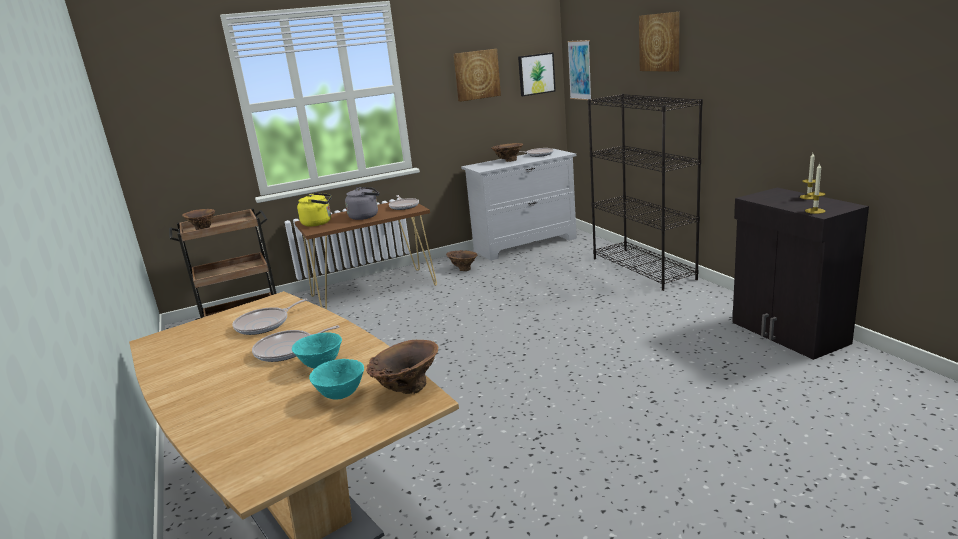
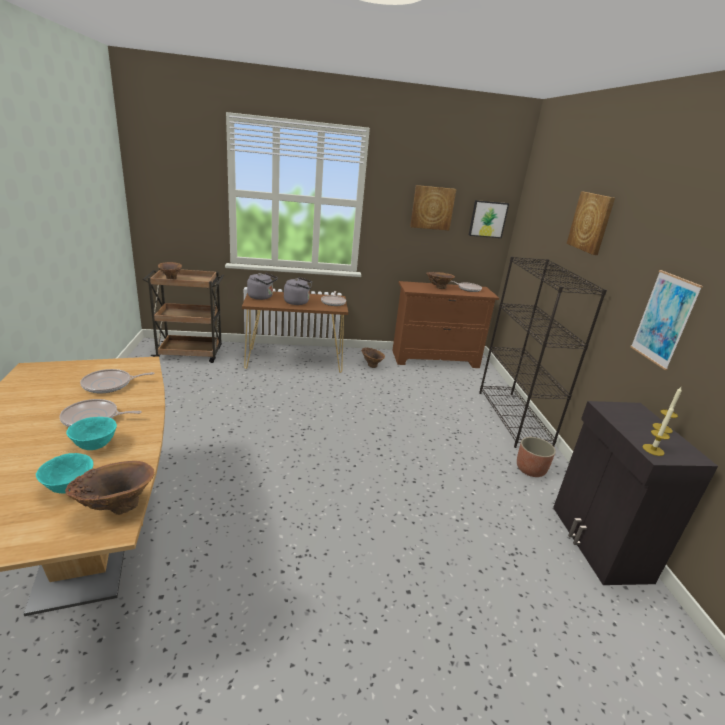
camera: 15 degrees right, 5 degrees up
(319, 223) = (262, 297): yellow kettle -> grey kettle
(525, 244) = (435, 359): white dresser -> brown dresser
(579, 70) = (525, 225): picture -> picture (664, 319)
(691, 302) = (530, 470): none -> planter

